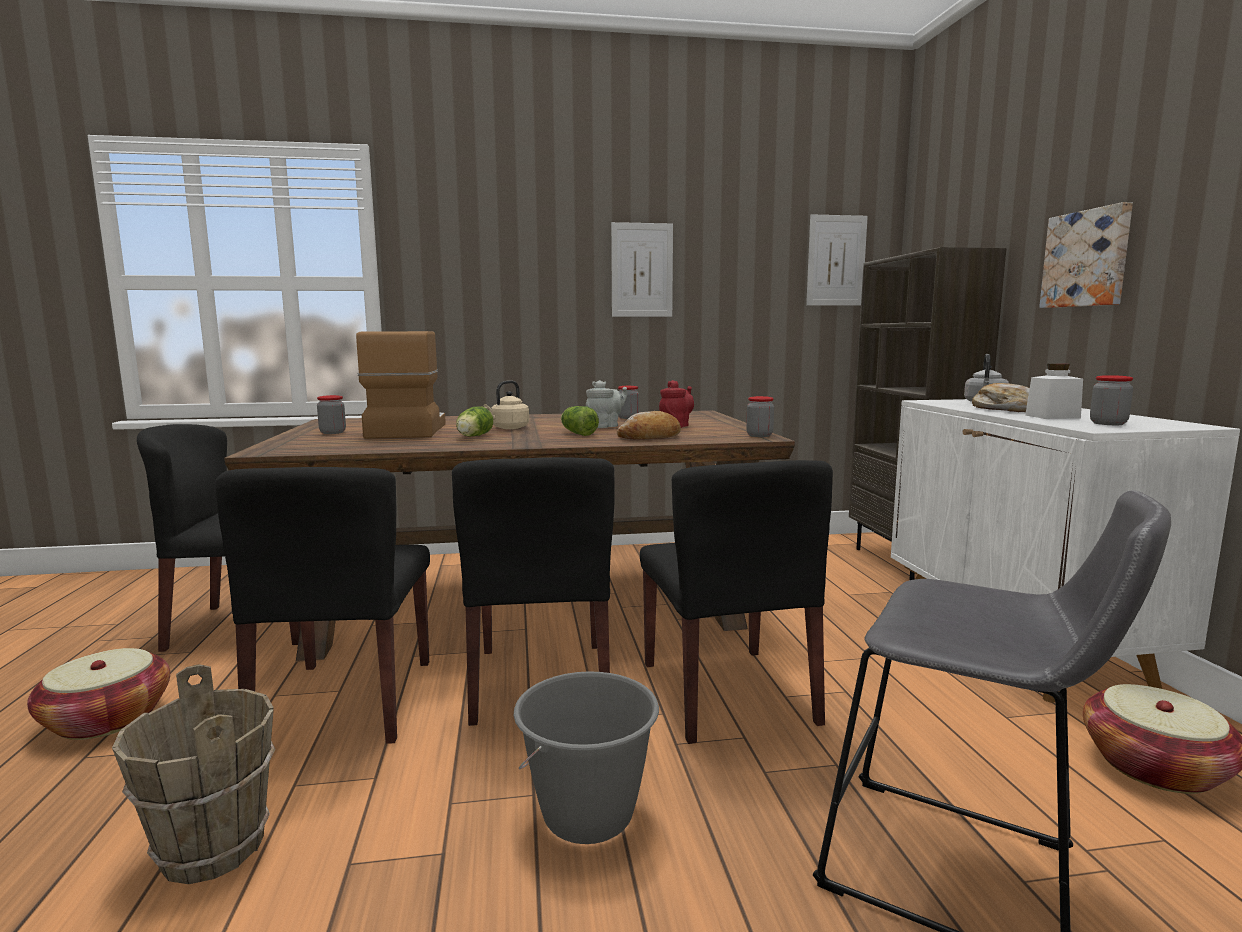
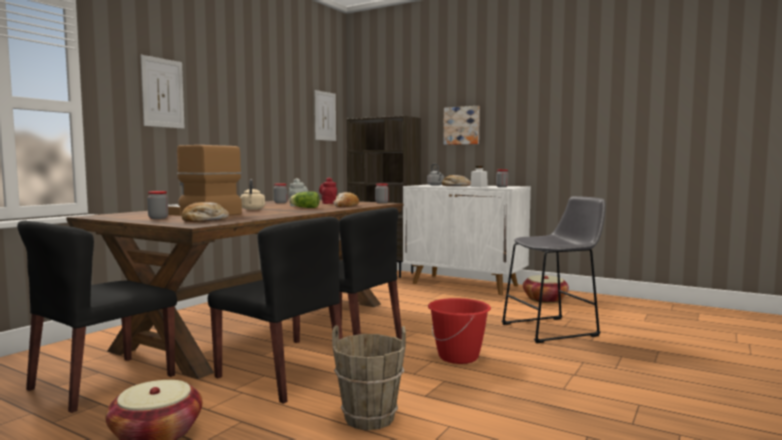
camera: 50 degrees left, 5 degrees down
(324, 444) = (205, 220): none -> bread
(473, 437) = (263, 212): lettuce -> none
(588, 814) = (458, 357): grey bucket -> red bucket
(642, 270) = (243, 113): picture -> picture (162, 93)
(727, 693) = (421, 320): black chair -> none

